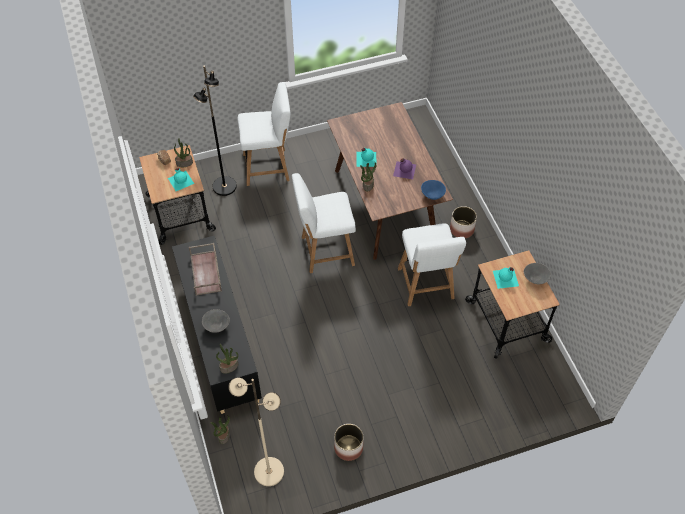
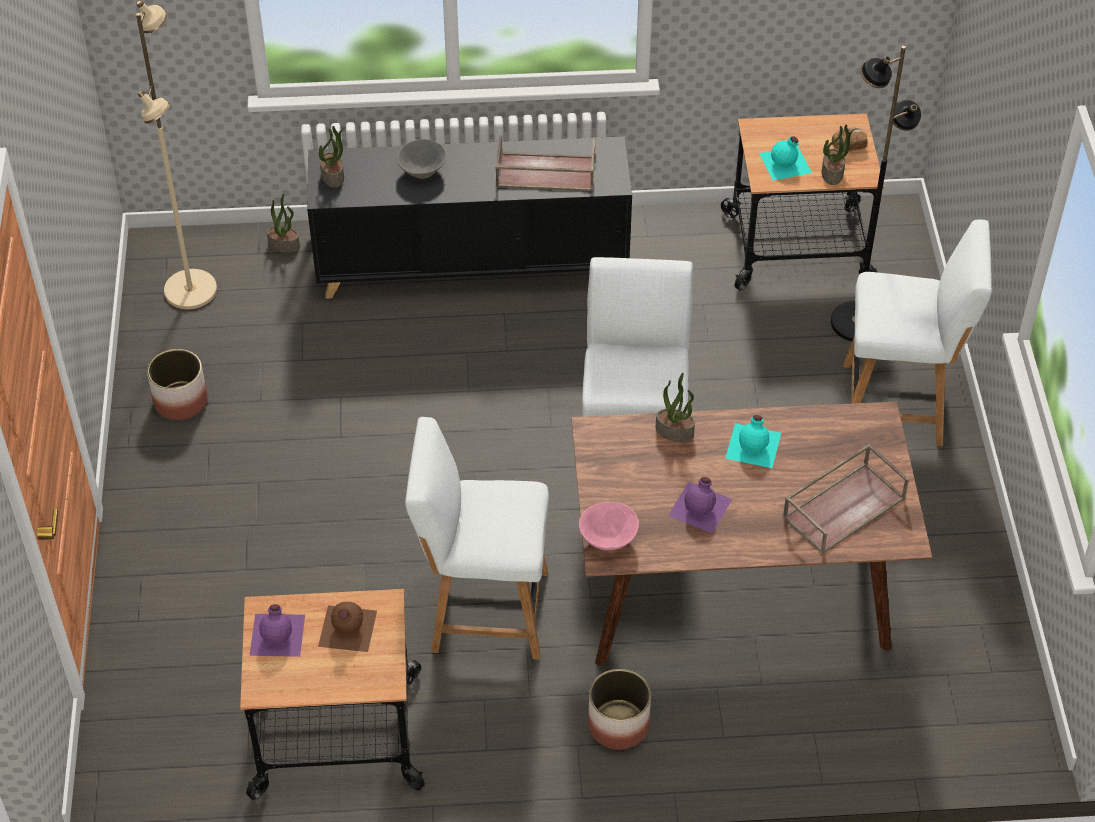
camera: 105 degrees right, 5 degrees down
(269, 167) = (899, 404): white chair -> white chair turned 90 degrees counterclockwise
(387, 128) = (844, 506): none -> brown tray
(432, 195) = (609, 539): blue bowl -> pink bowl
(506, 278) = (346, 629): turquoise bottle -> brown bottle
(519, 301) = (278, 634): none -> purple bottle
(535, 279) = (324, 683): grey bowl -> none

